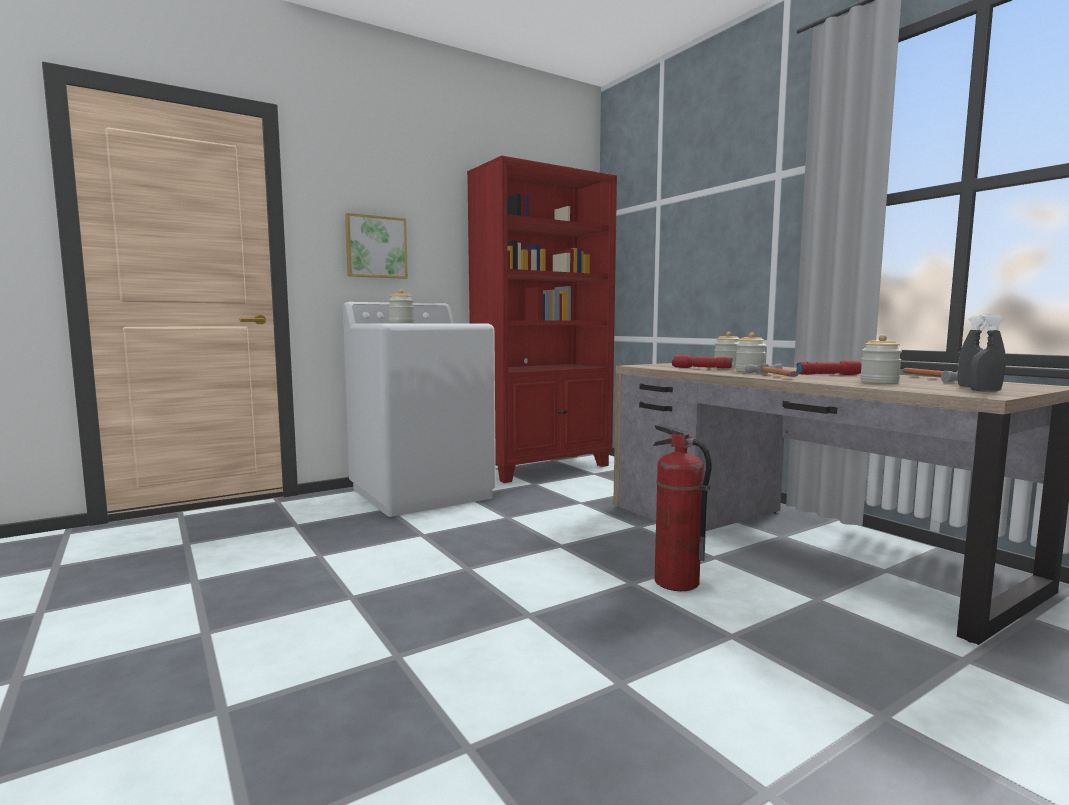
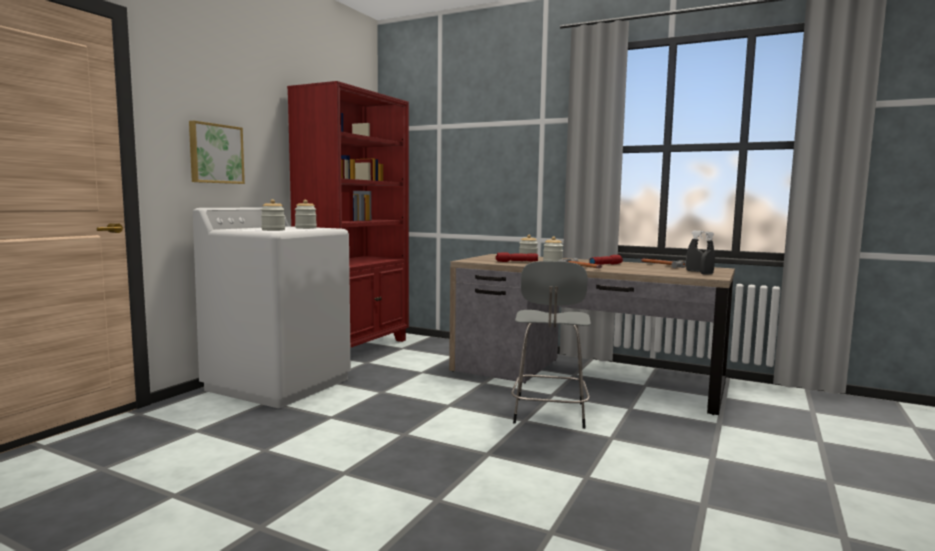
camera: 30 degrees left, 0 degrees up
(676, 582) = (549, 414): fire extinguisher -> grey stool
(879, 381) = (645, 269): jar -> jar (306, 228)

